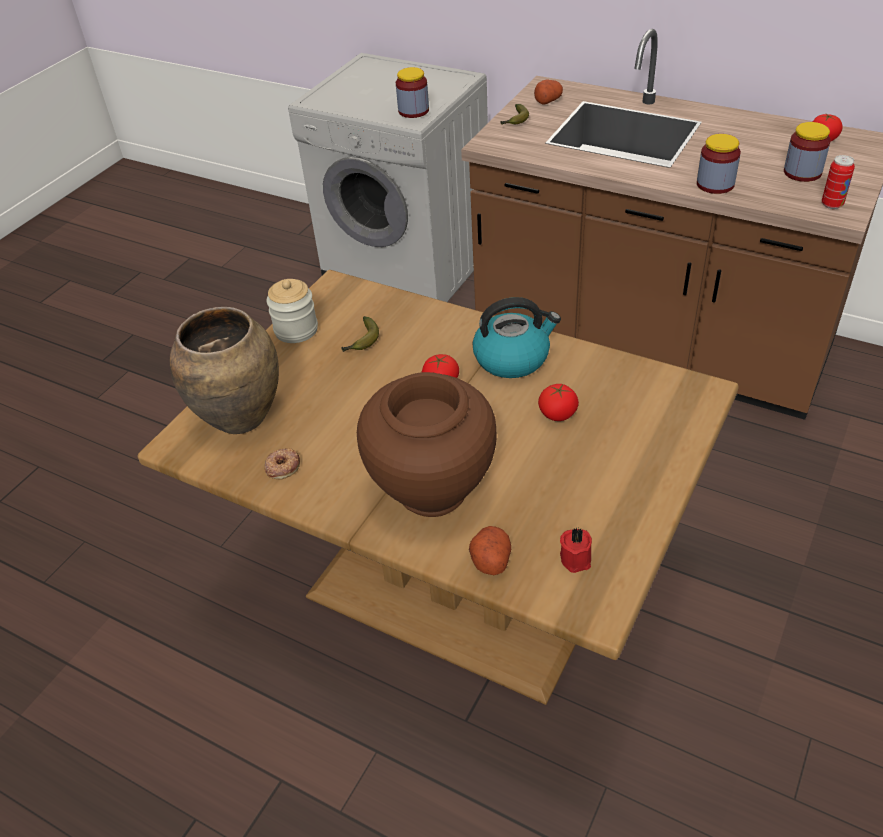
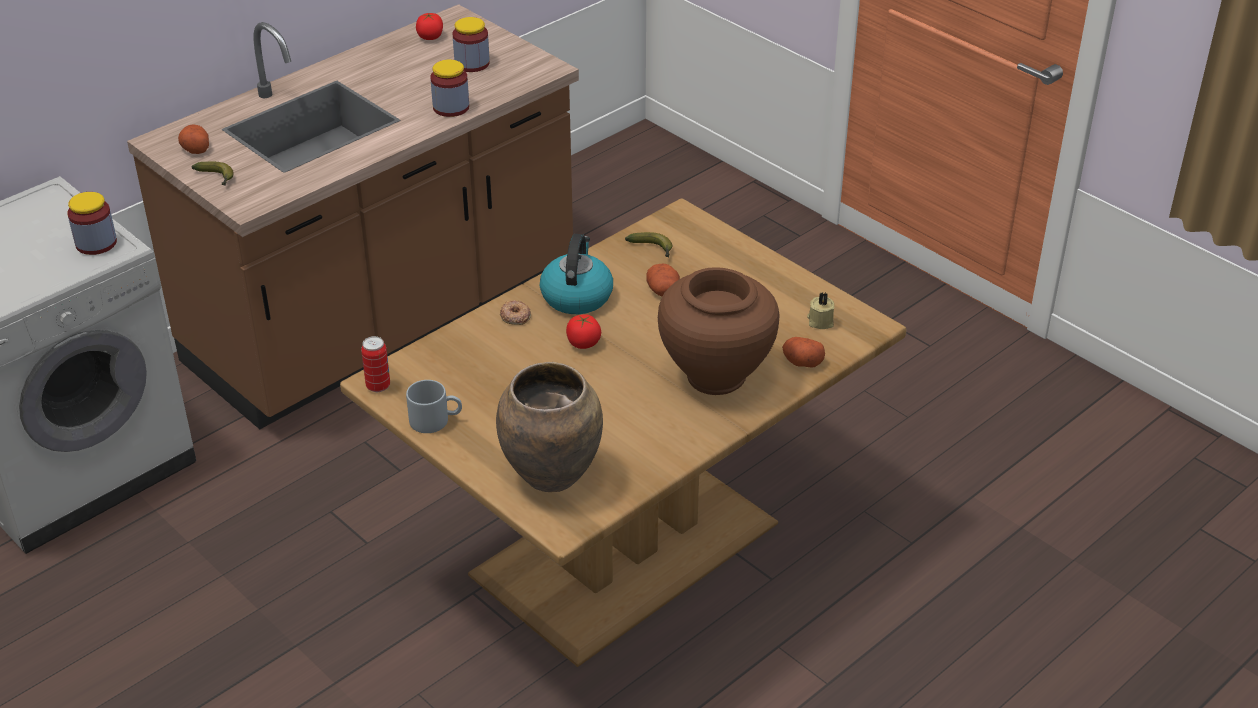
camera: 75 degrees left, 5 degrees down
(282, 466) = (637, 457): donut -> donut (515, 316)
(296, 330) = (436, 420): jar -> grey mug
(362, 341) = (487, 379): banana -> banana (653, 249)
(557, 414) = (664, 291): tomato -> potato
(577, 558) = (820, 321): red candle -> beige candle
(832, 204) = (530, 68): can -> can (378, 386)

